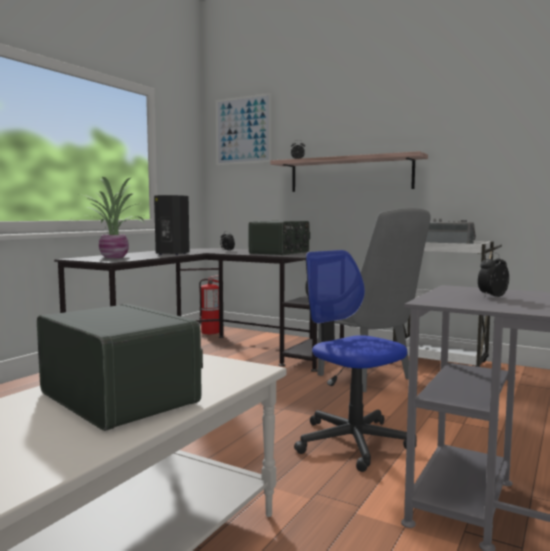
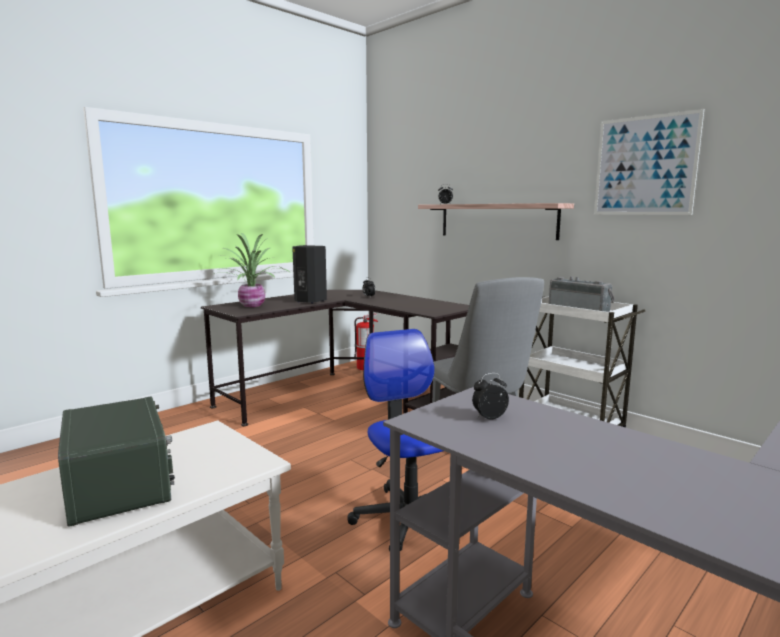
camera: 15 degrees right, 5 degrees up
(243, 130) = (400, 170): picture -> picture (645, 166)
(280, 252) = (414, 303): radio -> none

